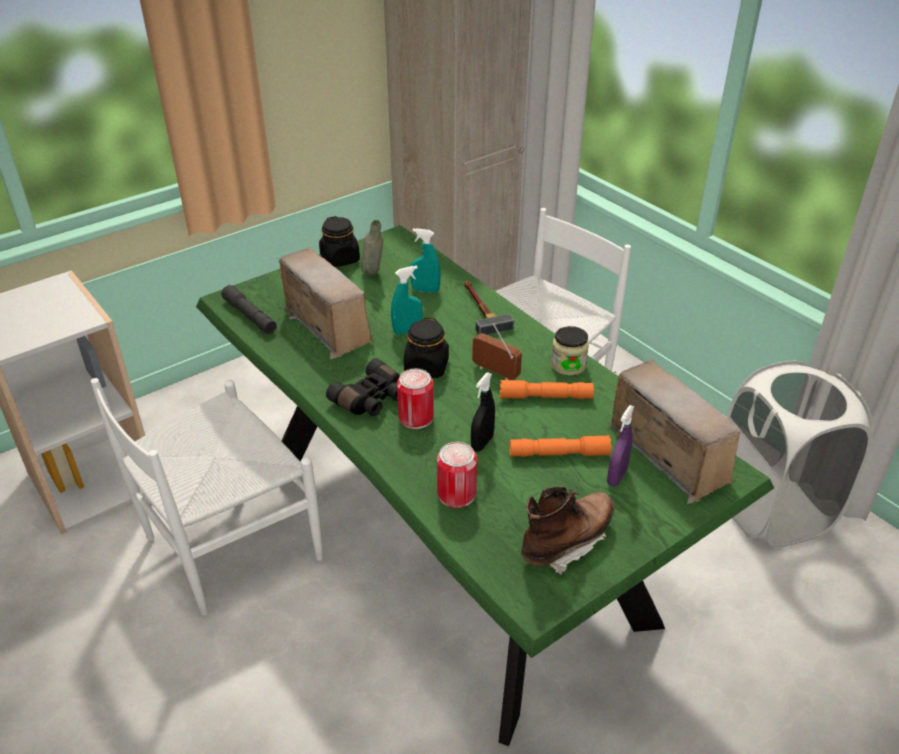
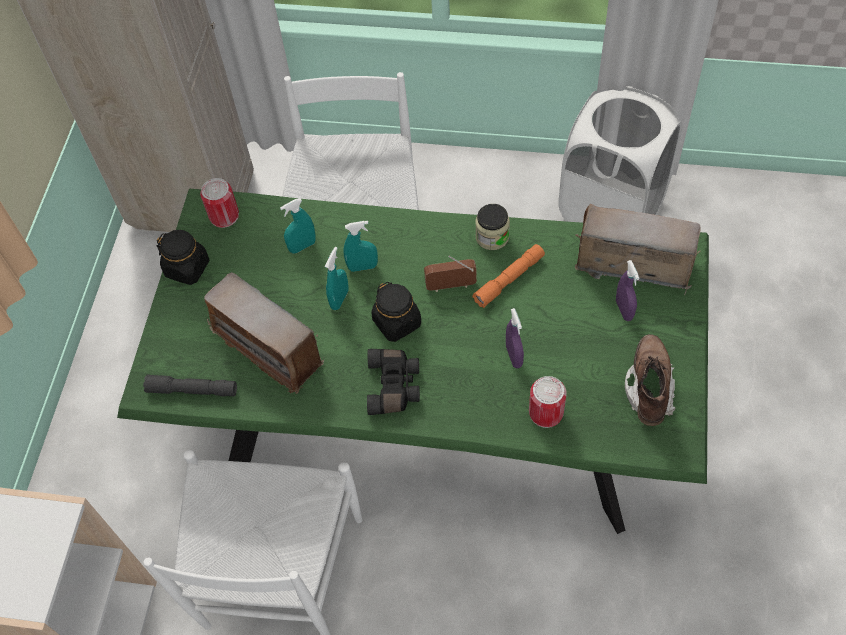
camera: 40 degrees left, 20 degrees up
(325, 325) = (269, 347): radio -> radio turned 150 degrees counterclockwise
(374, 276) = (241, 264): grey bottle -> none
(416, 417) = (445, 374): can -> can (224, 215)
(448, 324) = (362, 267): none -> turquoise spray bottle
(480, 309) = (368, 232): hammer -> none
(482, 443) = (514, 356): black spray bottle -> purple spray bottle
(559, 454) = (571, 322): orange flashlight -> none

